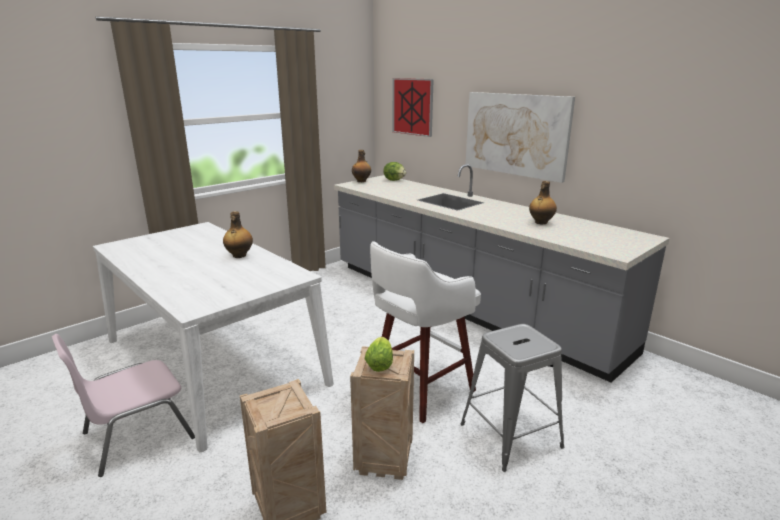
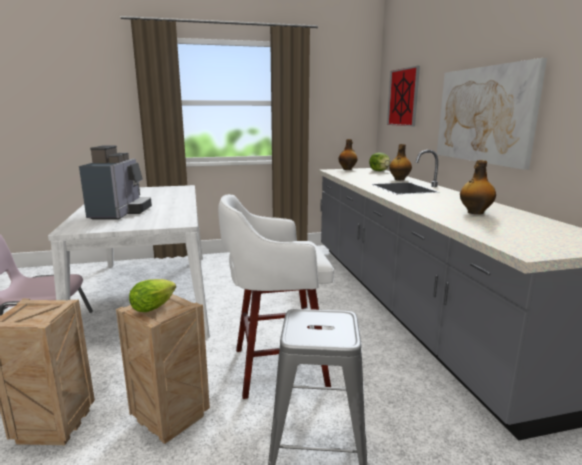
camera: 30 degrees right, 5 degrees down
(202, 276) = (120, 212): none -> coffee machine
(239, 256) = (169, 205): bottle -> bottle (399, 179)

